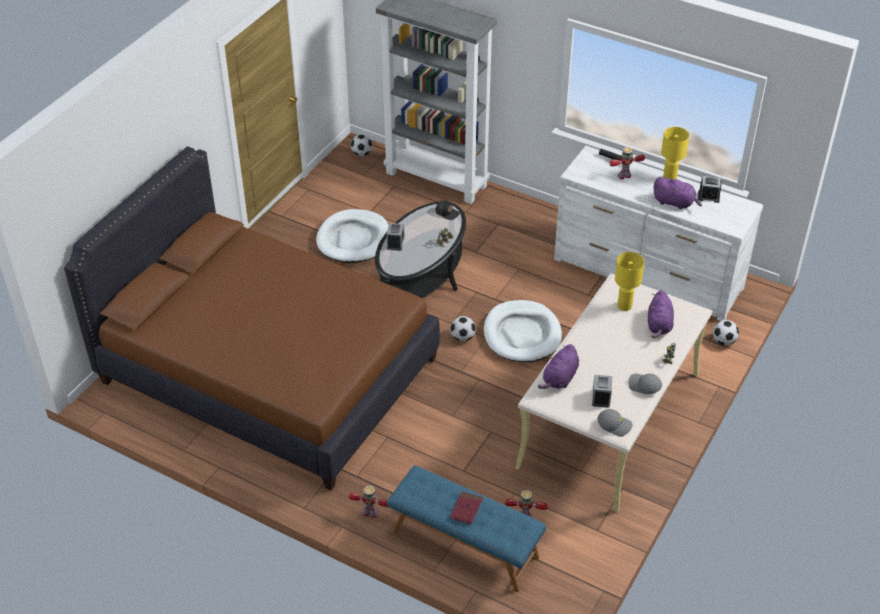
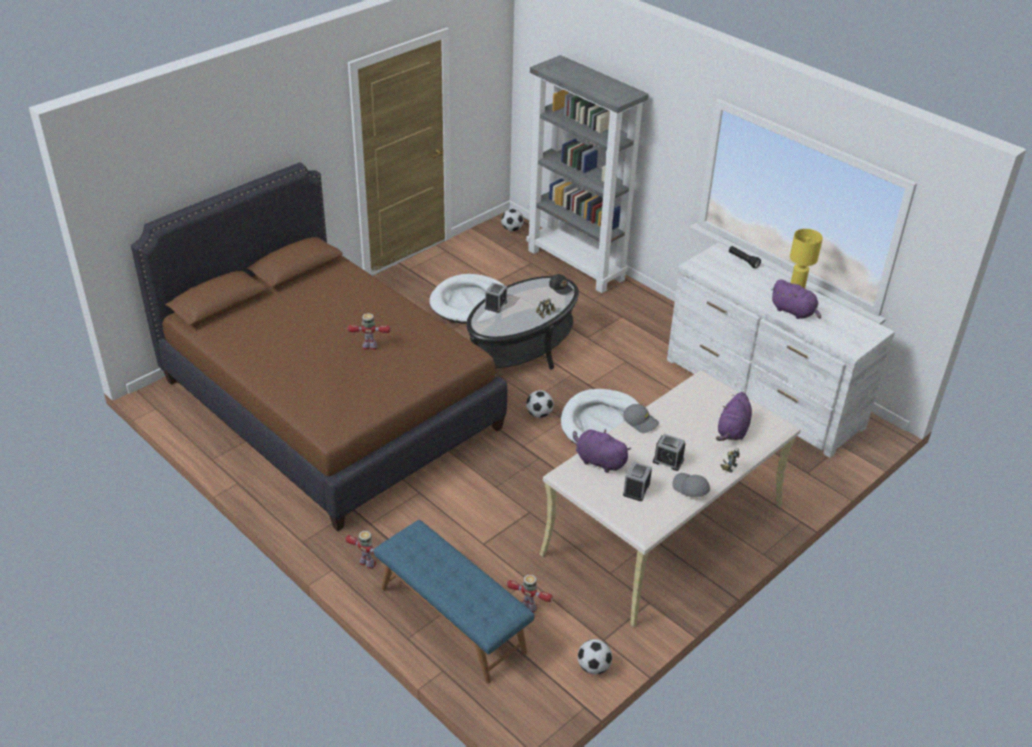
camera: 15 degrees right, 5 degrees down
(466, 509) = (452, 576): red book -> none
(559, 379) = (598, 461): purple plush toy -> purple plush toy turned 75 degrees clockwise
(614, 425) = (640, 520): grey cap -> grey cap (641, 422)
(624, 176) = (748, 277): toy robot -> toy robot (370, 347)
(624, 306) = (701, 404): yellow table lamp -> none
(708, 196) = (834, 313): alarm clock -> alarm clock (668, 460)
(723, 341) = (823, 477): football -> football (593, 667)

